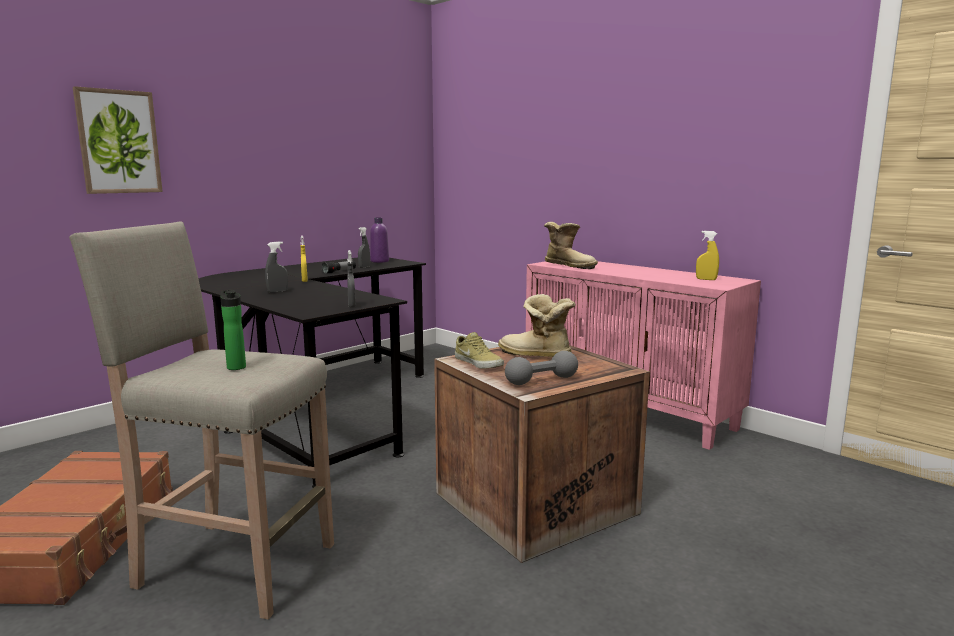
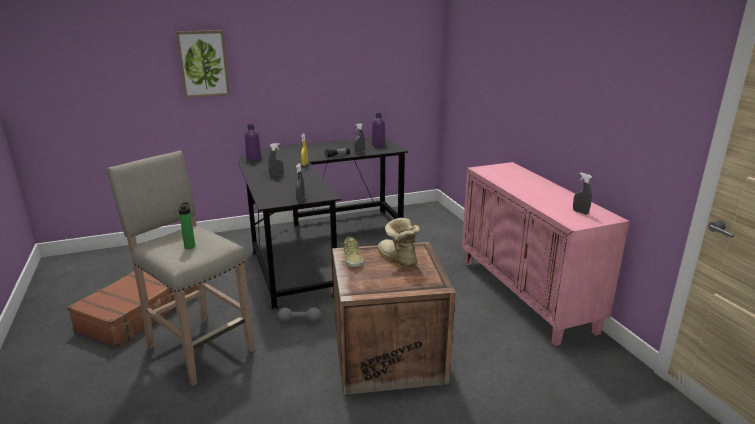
camera: 25 degrees right, 10 degrees up
(216, 282) = (253, 158): none -> purple bottle
(541, 380) = (372, 284): grey dumbbell -> grey dumbbell (299, 321)
(569, 266) = (495, 175): boot -> none
(706, 279) = (580, 212): yellow spray bottle -> grey spray bottle

